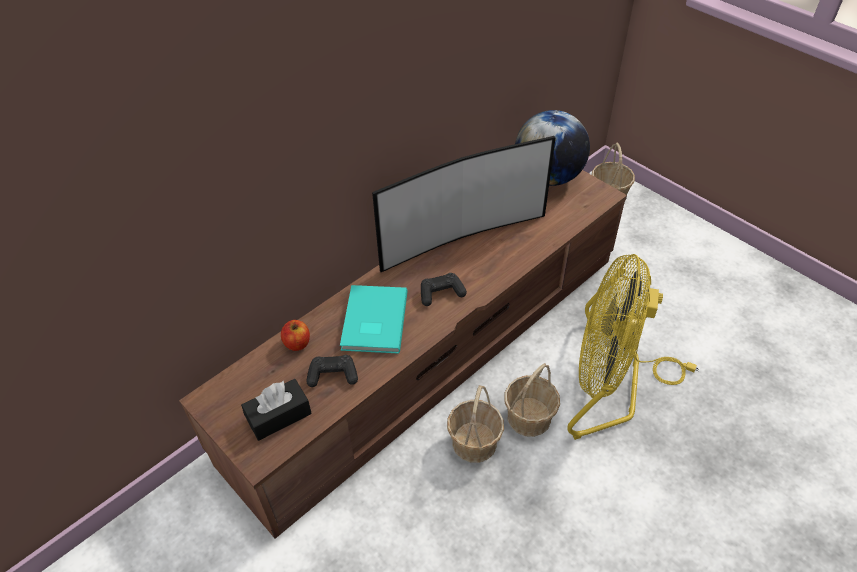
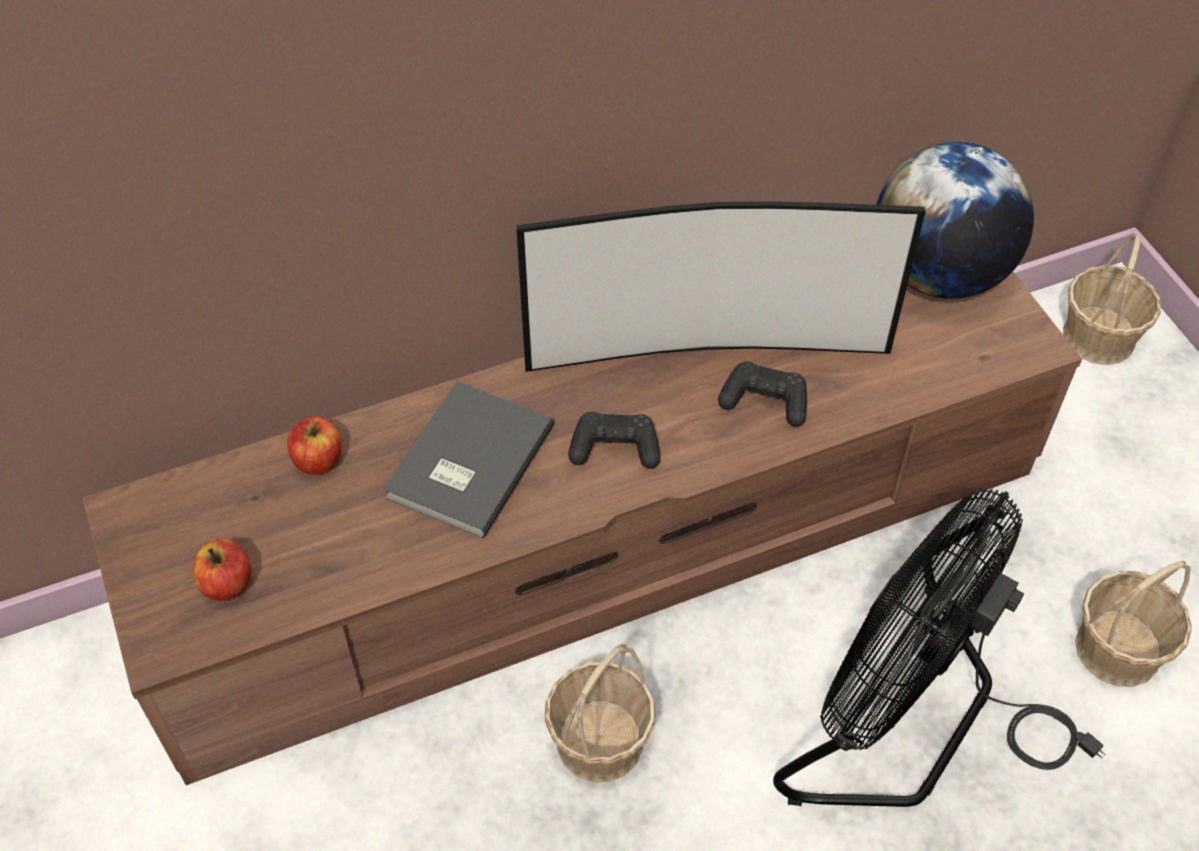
camera: 20 degrees right, 5 degrees up
(279, 416) = (227, 583): black tissue box -> apple
(333, 375) = (350, 540): black game controller -> black game controller (764, 401)
(372, 321) = (465, 462): turquoise book -> grey book
(529, 417) = (723, 731): basket -> basket (1118, 649)
(613, 379) = (921, 714): yellow fan -> black fan

